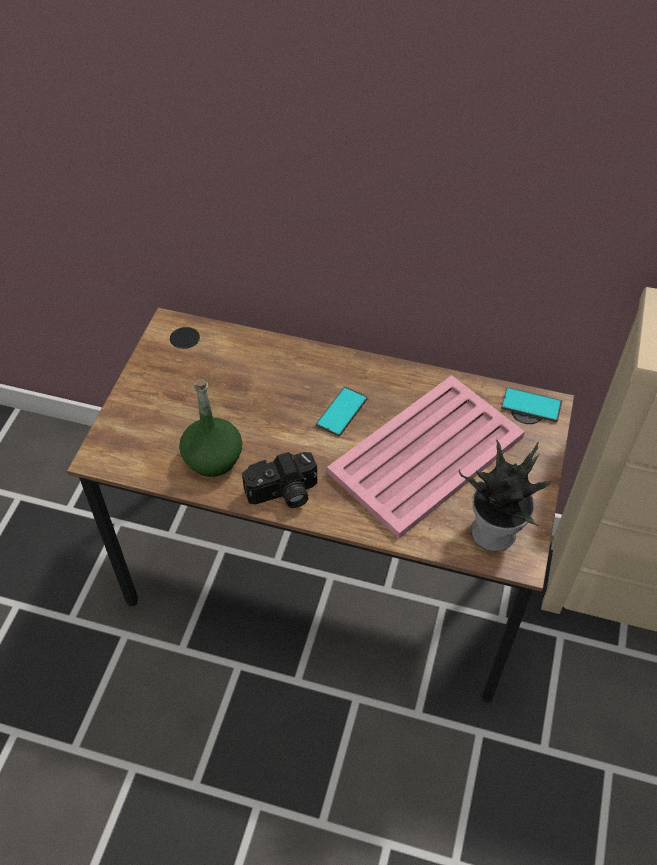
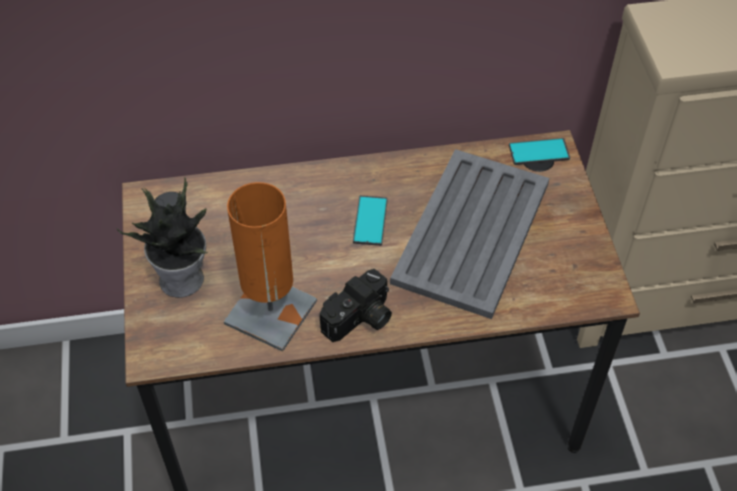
camera: 25 degrees left, 0 degrees up
(213, 458) = (271, 312): green bottle -> orange table lamp
(428, 454) = (473, 231): pink tray -> grey tray
(495, 532) = (573, 279): potted plant -> potted plant (183, 279)

